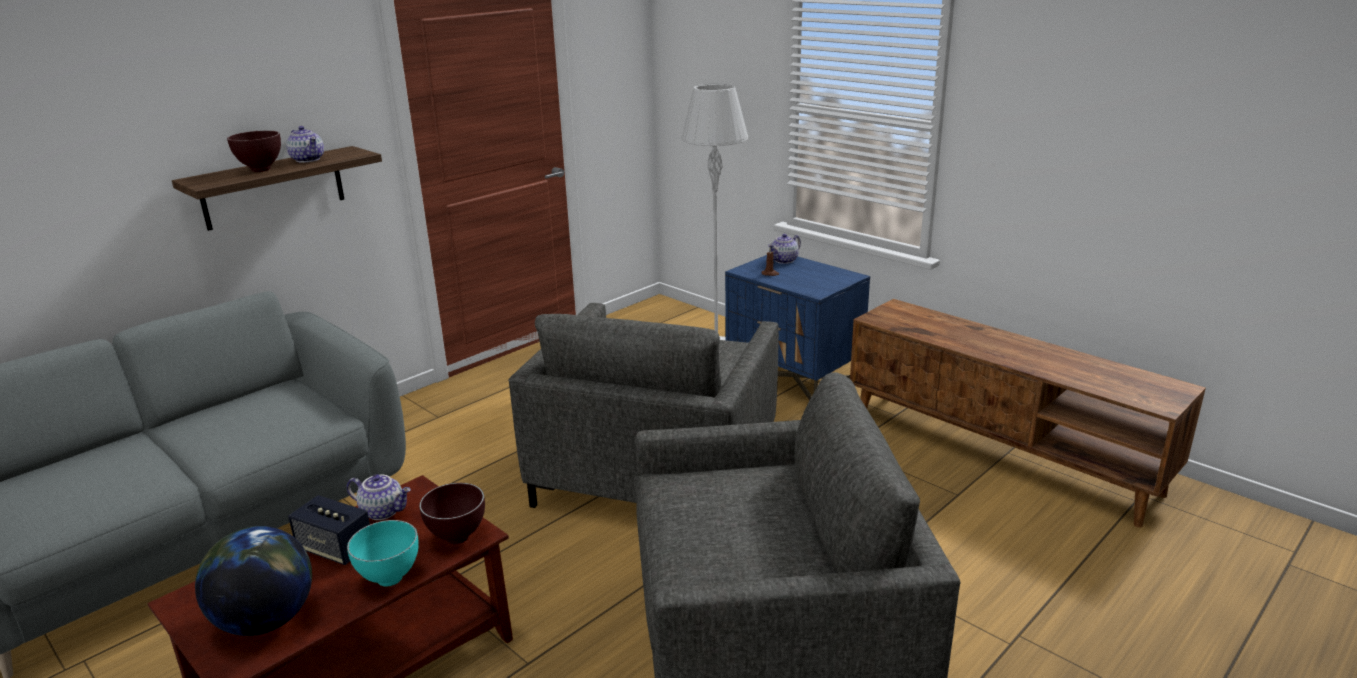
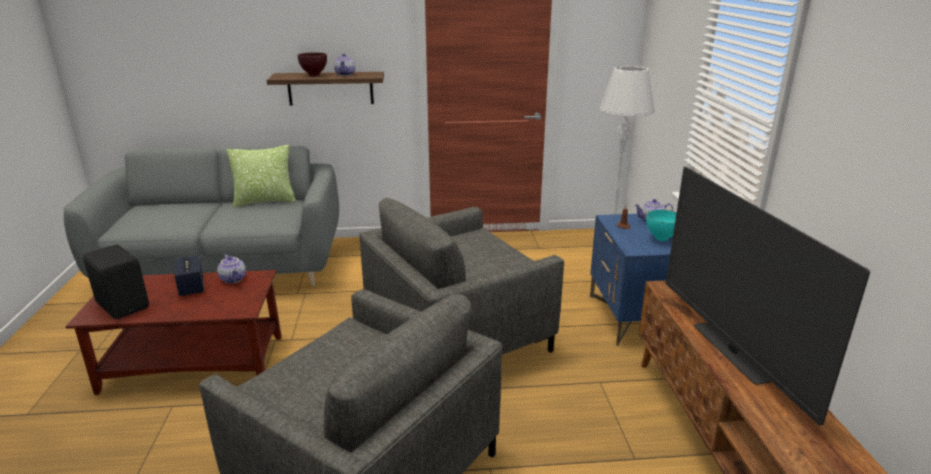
camera: 40 degrees right, 0 degrees up
(237, 400) = (265, 201): none -> pillow
(266, 620) = (124, 305): globe -> black speaker
(390, 580) = (183, 312): turquoise bowl -> turquoise bowl (661, 239)
(456, 539) = (235, 307): brown bowl -> none
(1002, 349) = (730, 352): none -> television

